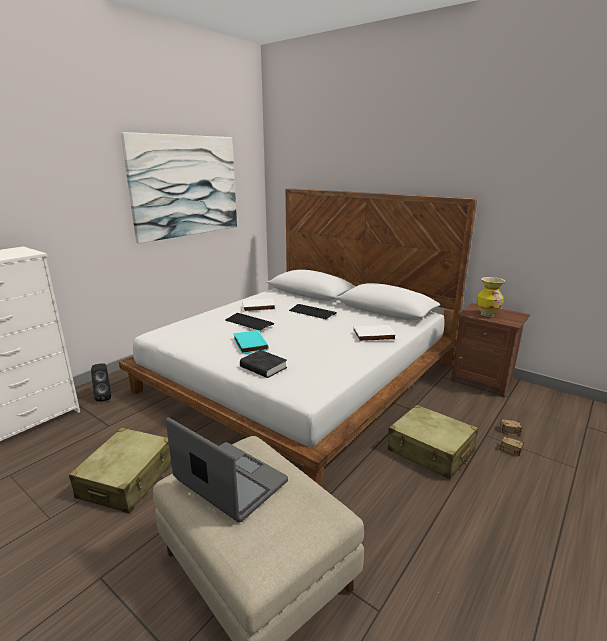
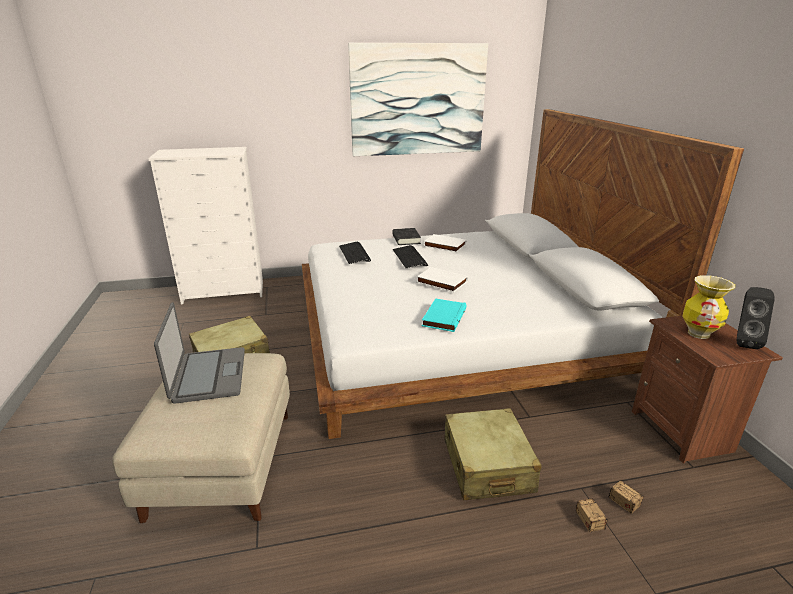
camera: 40 degrees right, 5 degrees up
(104, 397) = (288, 291): black speaker -> black speaker (742, 342)
(249, 344) = (379, 278): turquoise book -> turquoise book (443, 317)
(263, 367) = (355, 302): black book -> black book (406, 239)
(312, 312) = (490, 265): keyboard -> keyboard (354, 253)
(374, 336) = (511, 311): white book -> white book (440, 282)

